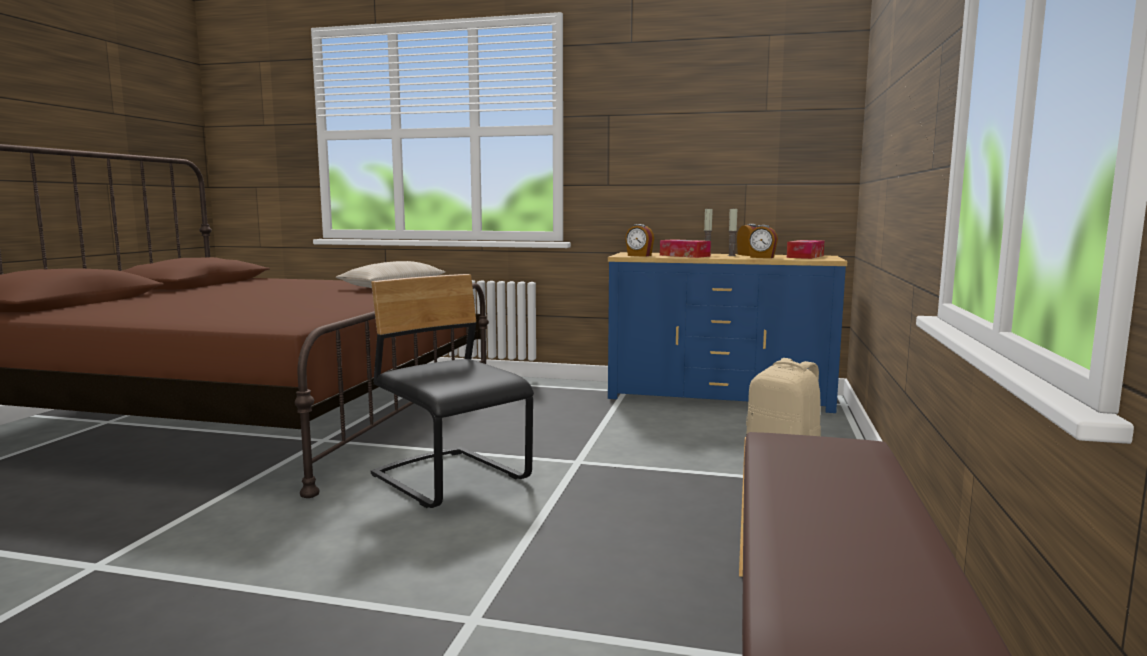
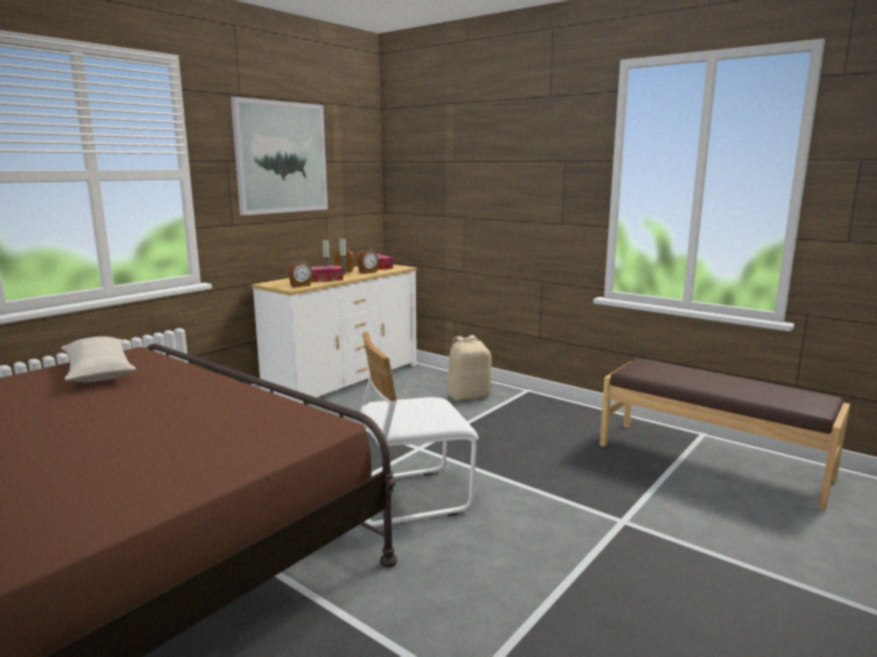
camera: 65 degrees left, 5 degrees up
(451, 479) = (409, 497): black chair -> white chair
(679, 109) = (281, 158): none -> picture
(719, 397) = (344, 380): blue dresser -> white dresser

